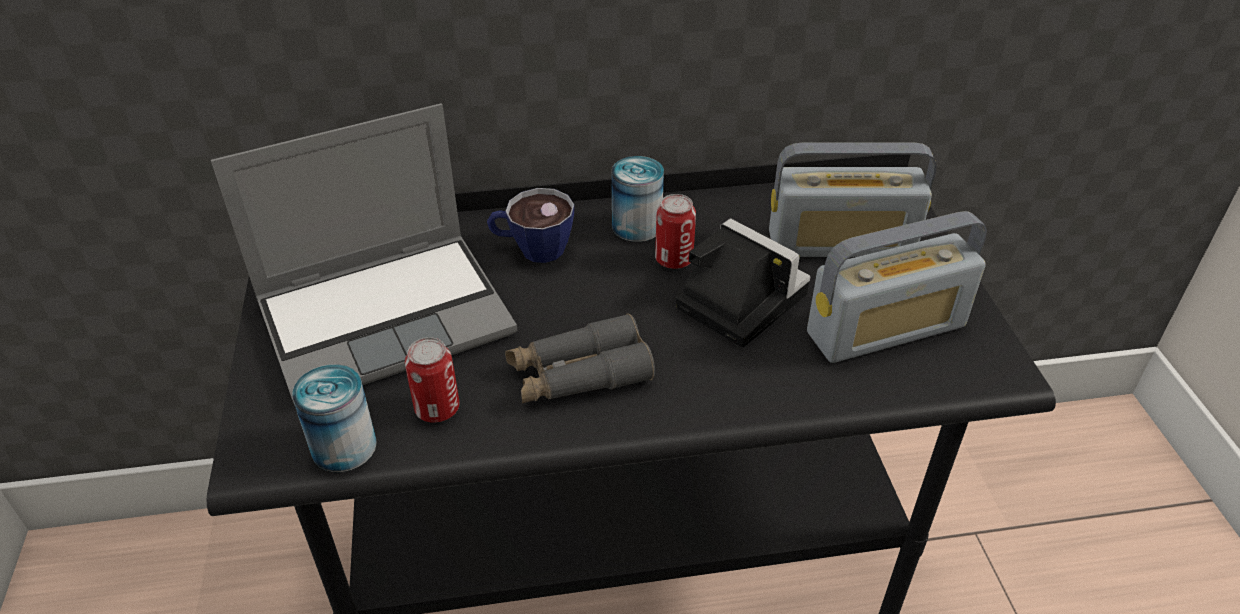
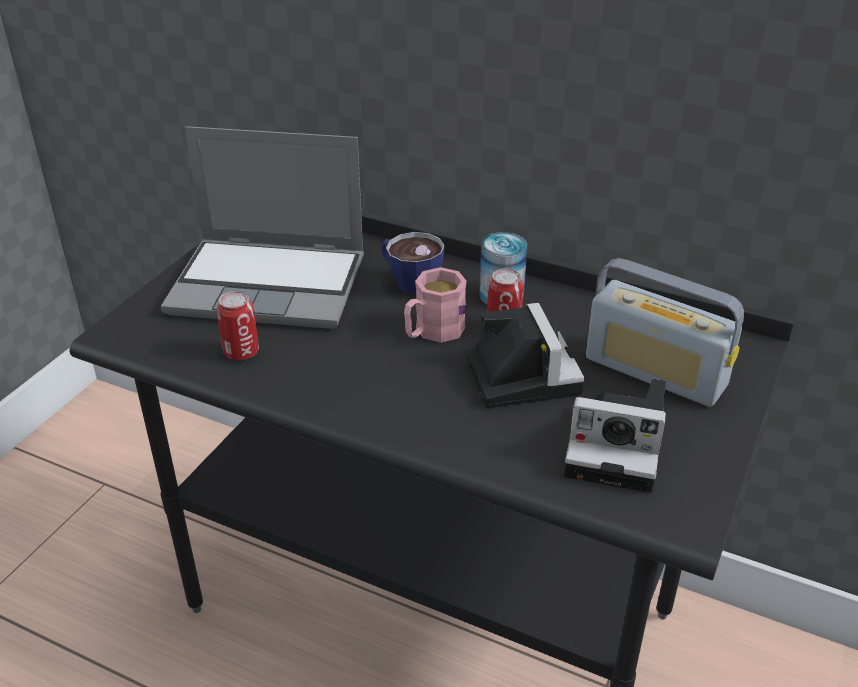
camera: 35 degrees right, 5 degrees down
(344, 446) = (167, 348): can -> none
(579, 374) = (350, 372): grey binoculars -> none
(613, 293) = (432, 332): none -> pink mug
(886, 329) = (619, 448): radio -> camera

